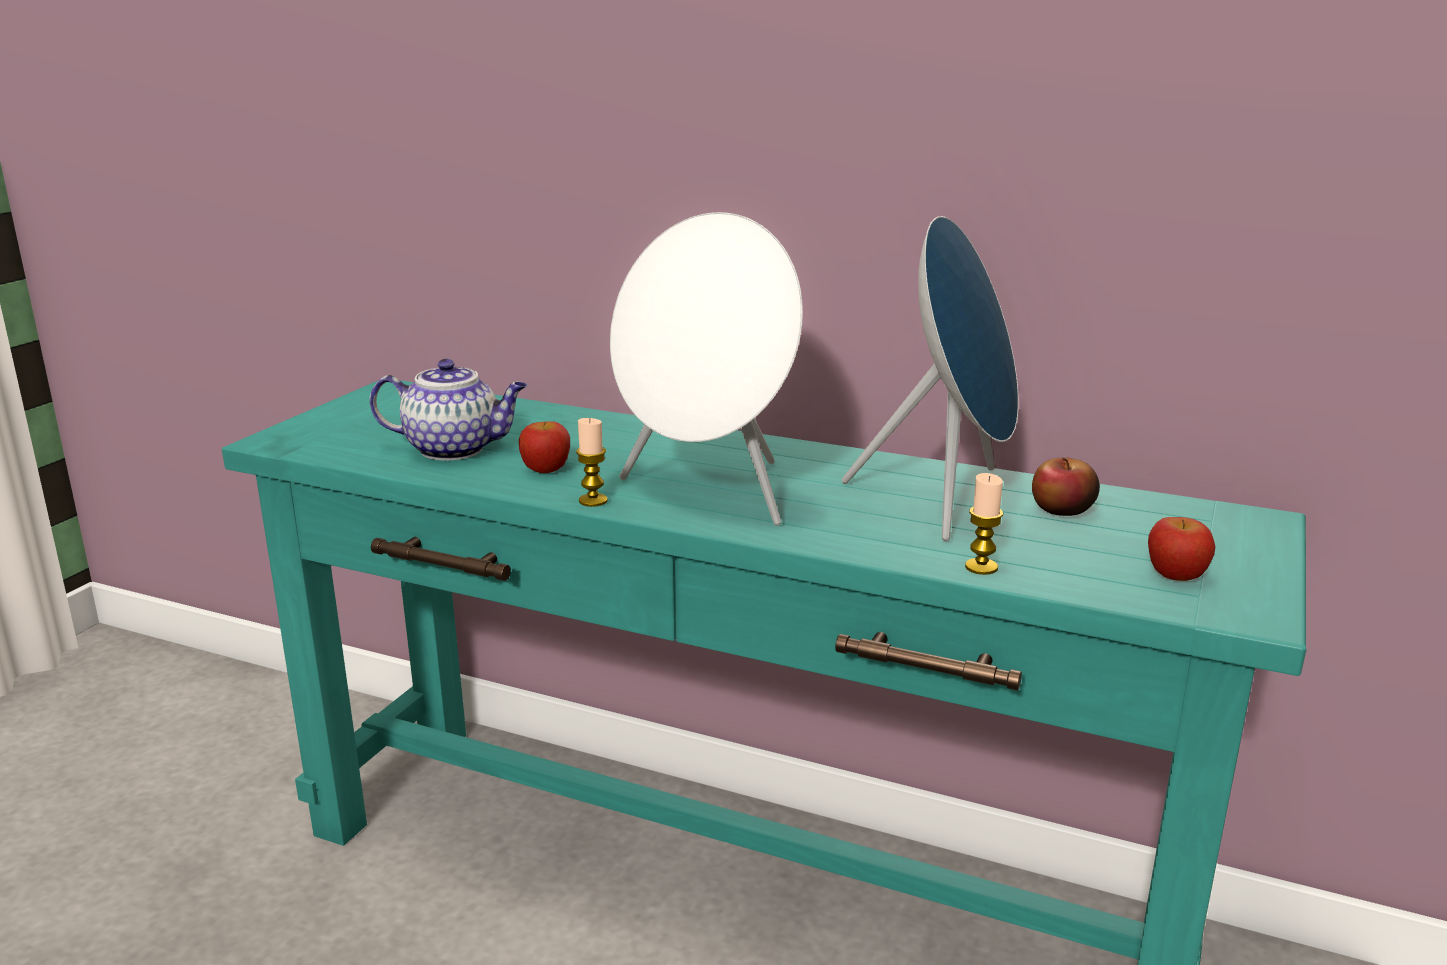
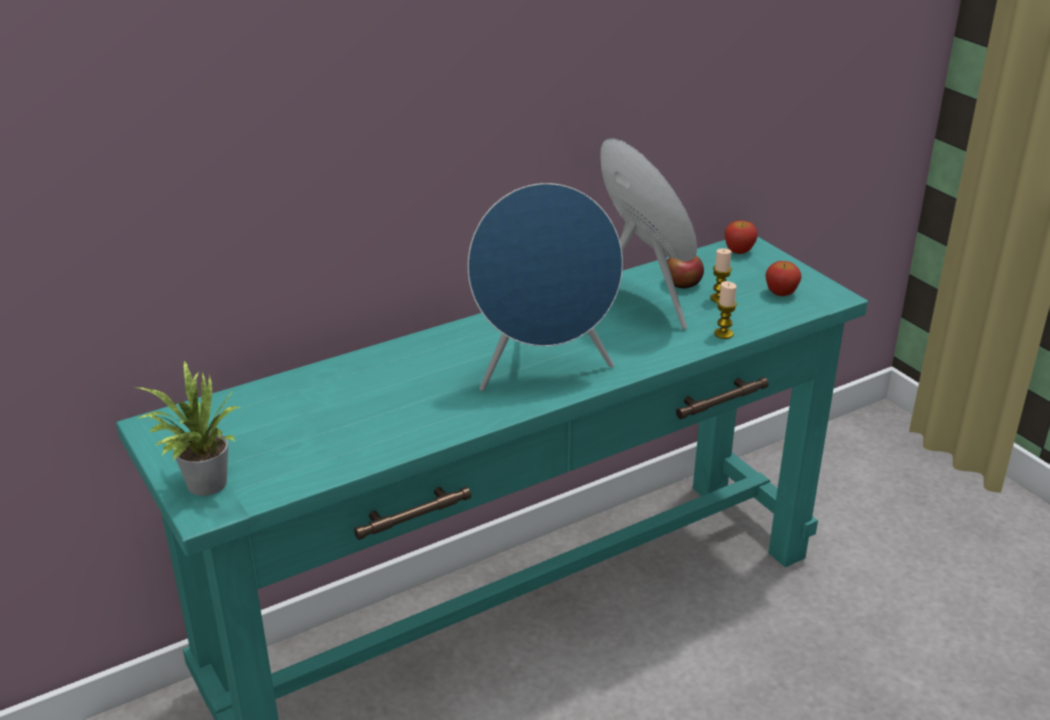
camera: 55 degrees left, 10 degrees up
(312, 428) = (201, 485): none -> potted plant
(455, 449) = (340, 435): teapot -> none
(546, 469) = (428, 411): apple -> apple (739, 251)
(593, 501) = (503, 412): candle -> candle (719, 298)
(710, 495) = (543, 370): white speaker -> blue speaker

